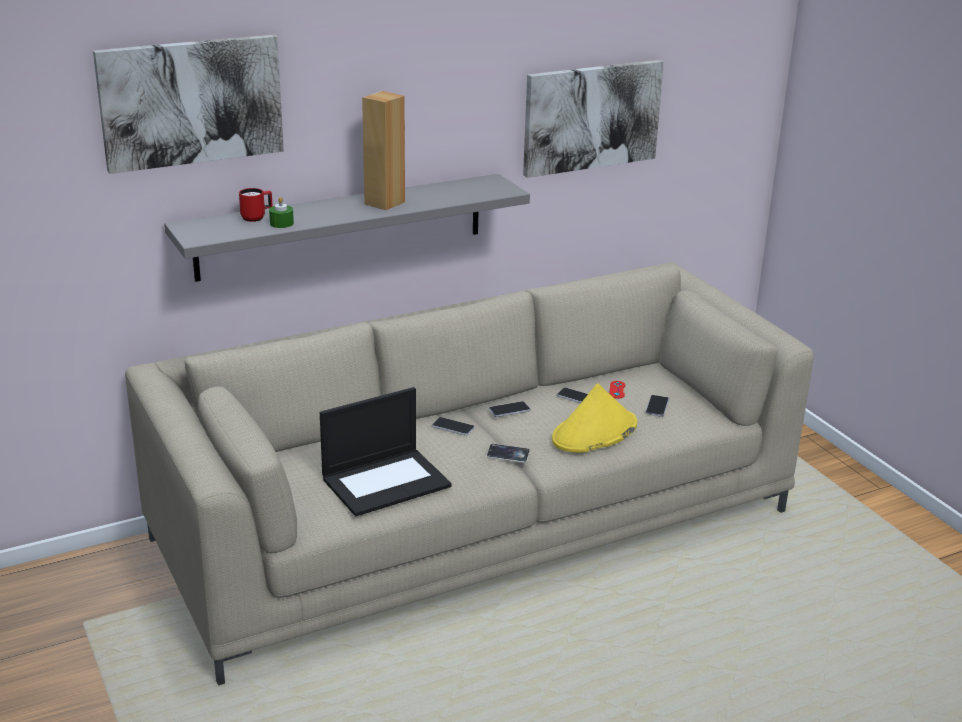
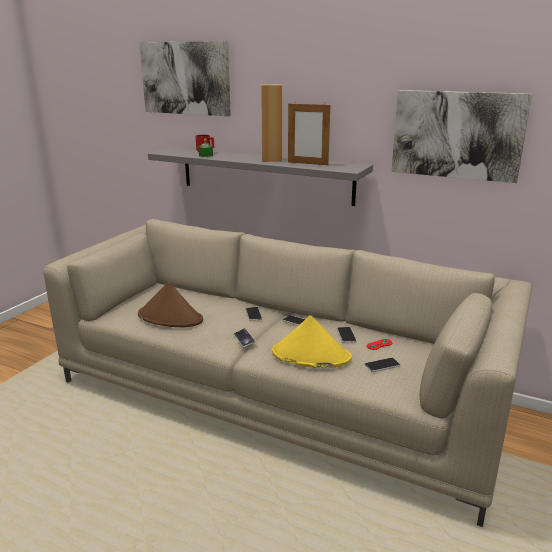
camera: 55 degrees right, 5 degrees down
(386, 481) = (170, 317): laptop -> brown hat
(441, 195) = (307, 163): none -> picture frame

